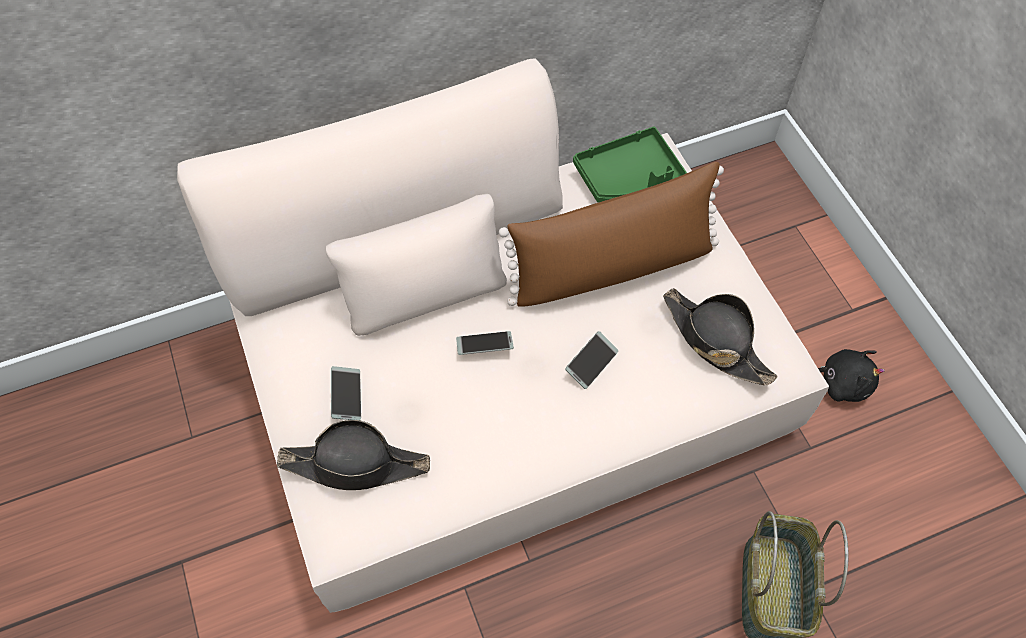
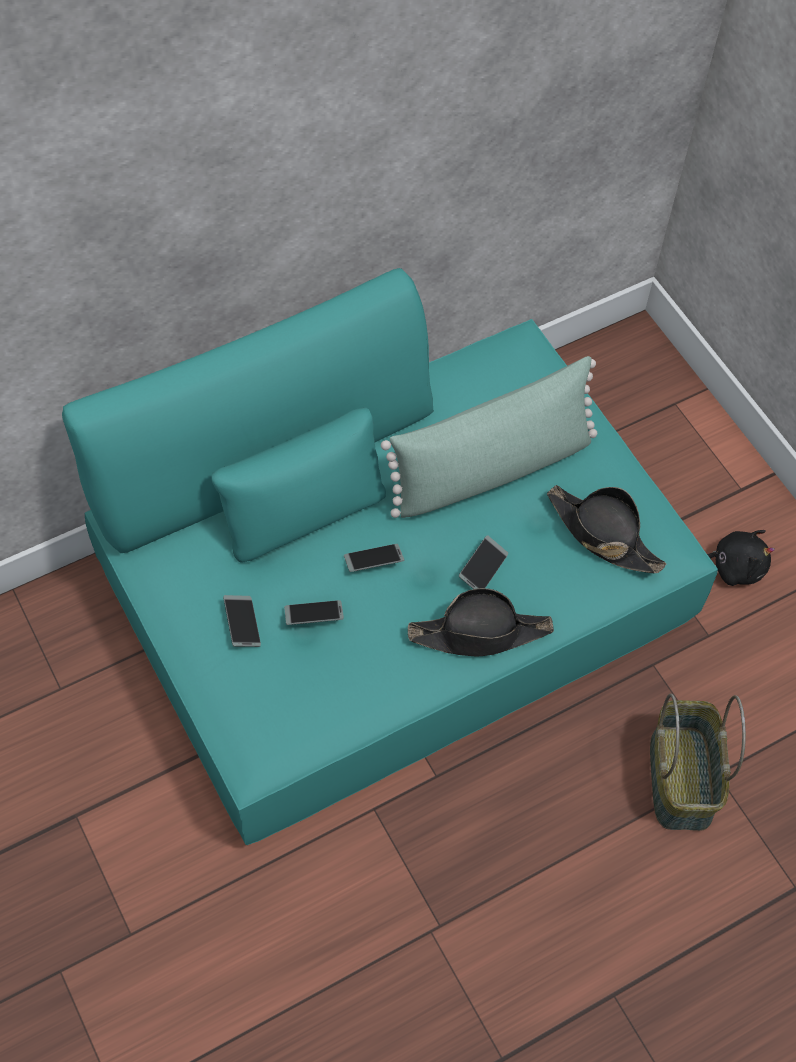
camera: 10 degrees left, 0 degrees up
(356, 464) = (264, 689): black hat -> black hat (480, 633)
(418, 394) = (314, 615): none -> phone
(514, 378) = (396, 594): beige sofa -> turquoise sofa
(612, 267) = (492, 468): brown pillow -> green pillow
(629, 178) = (498, 373): green tray -> none

